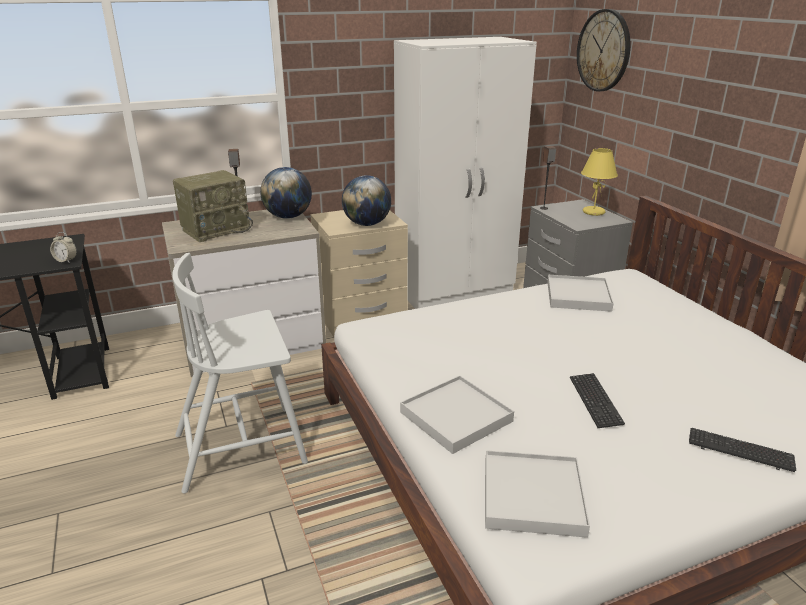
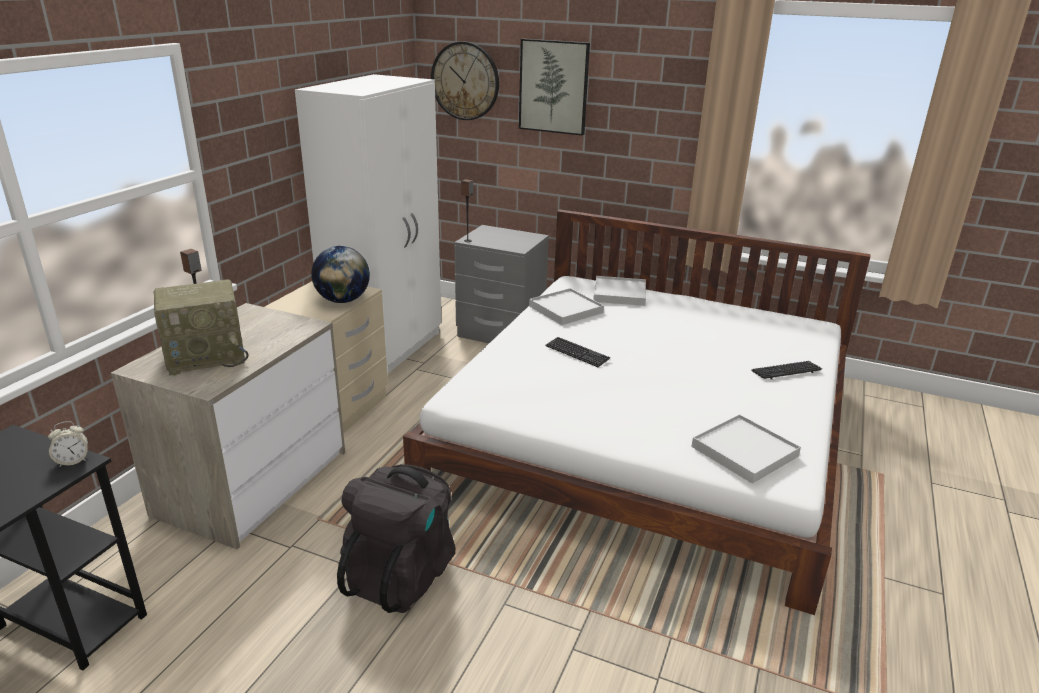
camera: 45 degrees left, 0 degrees up
(216, 229) = (207, 356): radio -> radio turned 60 degrees clockwise
(243, 447) = (402, 574): white chair -> black backpack
(288, 217) = (263, 317): globe -> none
(456, 417) = (631, 429): white tray -> white tray (619, 294)
(593, 212) = (509, 234): yellow table lamp -> none
(595, 401) = (686, 378): keyboard -> keyboard (577, 353)
(676, 59) = (554, 87): none -> picture

